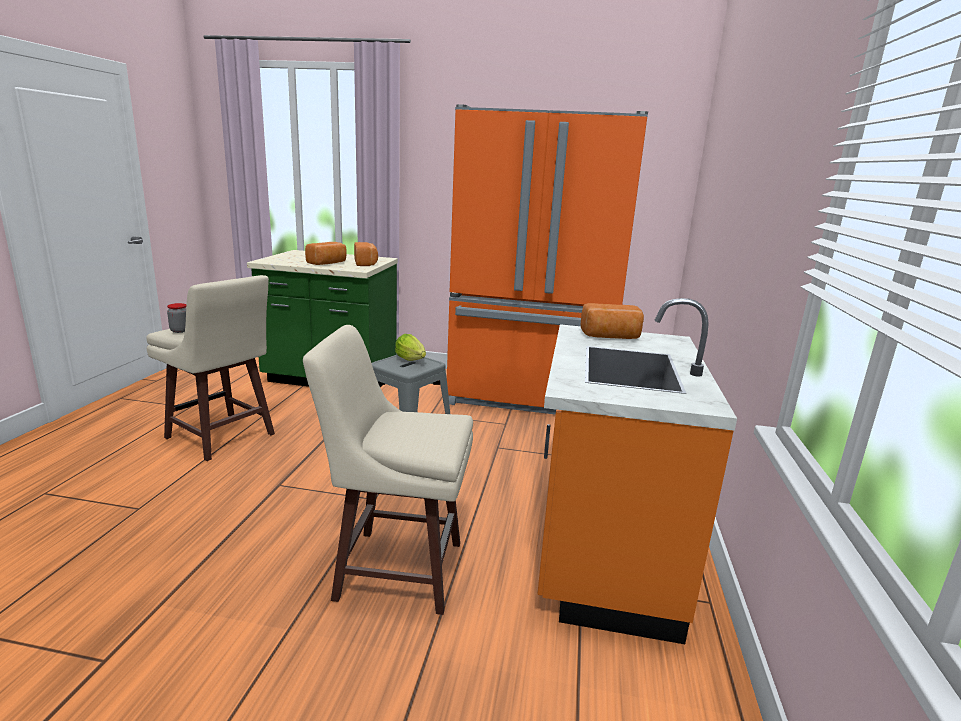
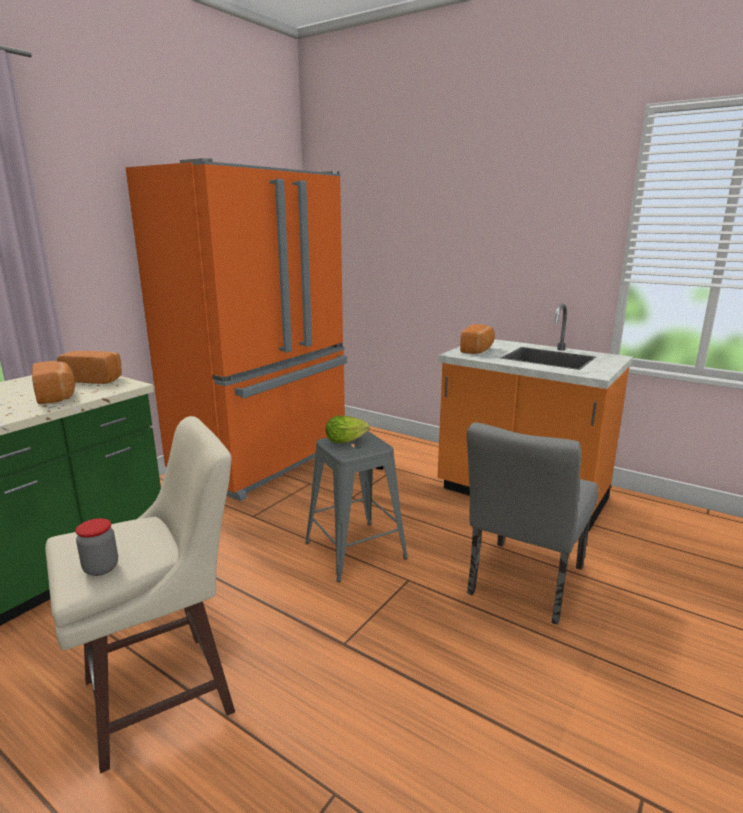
camera: 65 degrees left, 0 degrees up
(396, 569) = (522, 585): beige stool -> grey chair

